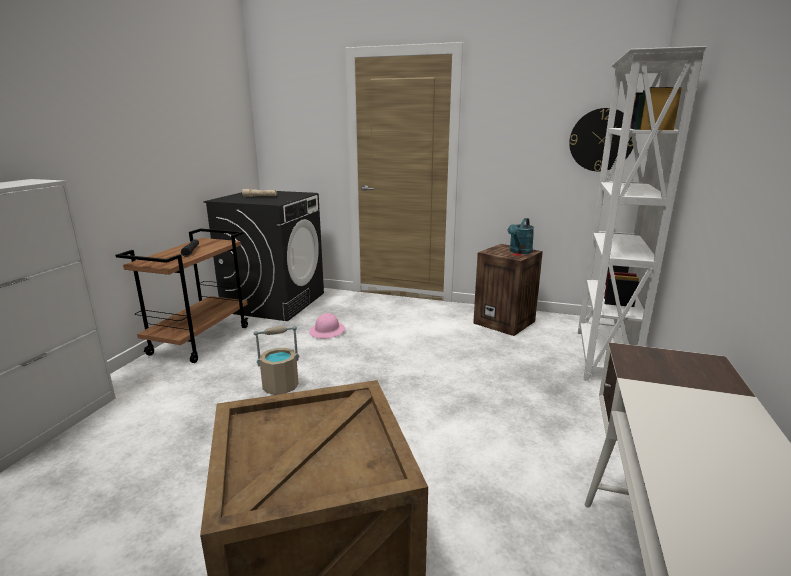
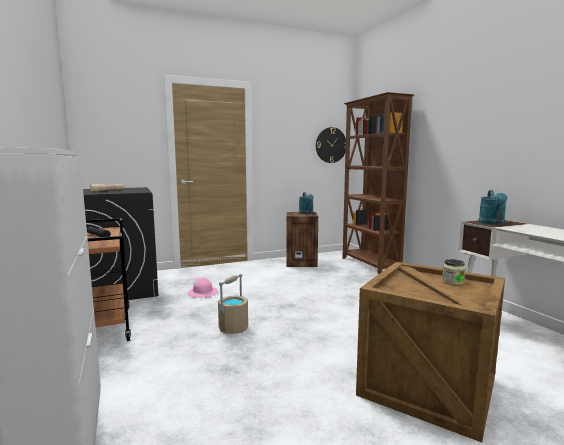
camera: 40 degrees left, 10 degrees down
(357, 450) = (452, 282): none -> jar
(602, 357) = (370, 265): white bookcase -> brown bookcase
(655, 367) = (492, 223): none -> turquoise watering can

